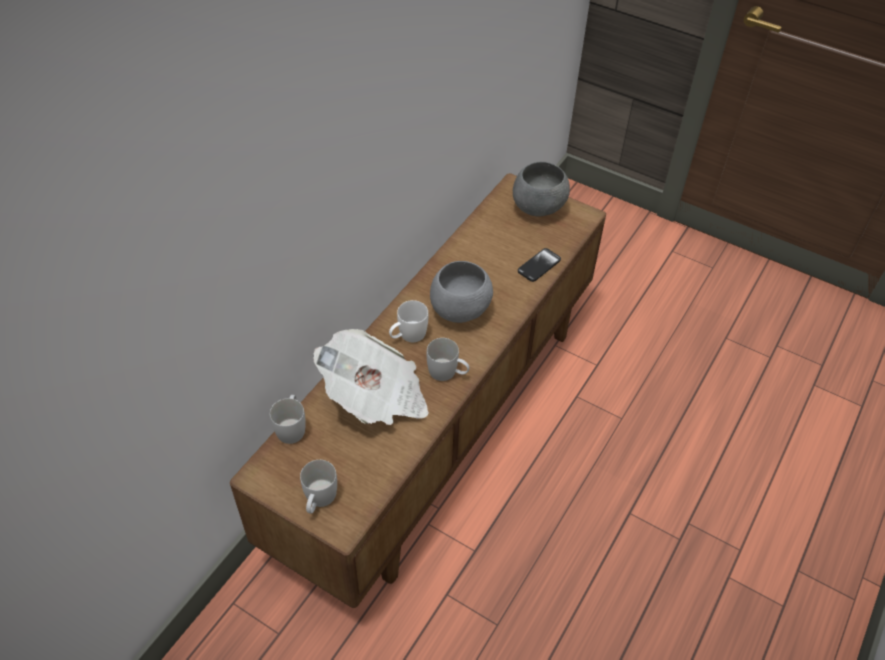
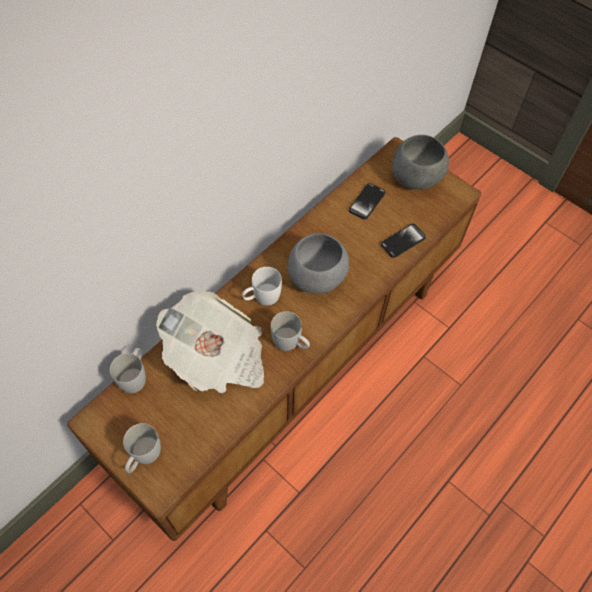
camera: 10 degrees right, 10 degrees up
(494, 235) = (367, 202): none -> phone

